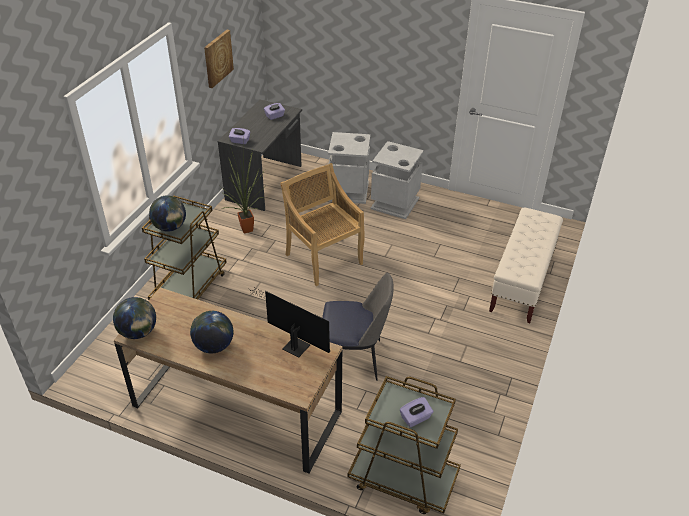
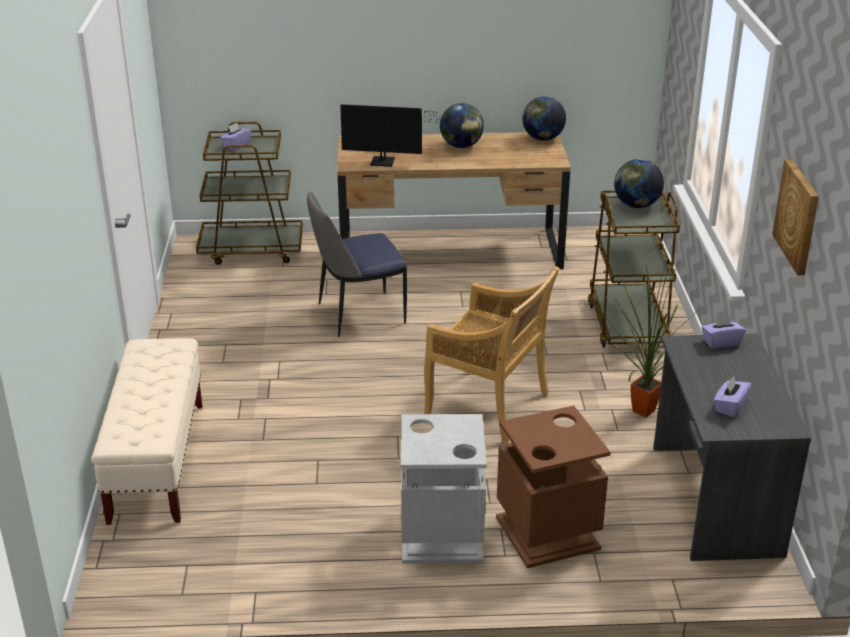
camera: 155 degrees right, 10 degrees down
(349, 191) = (547, 534): grey trash can -> brown trash can

